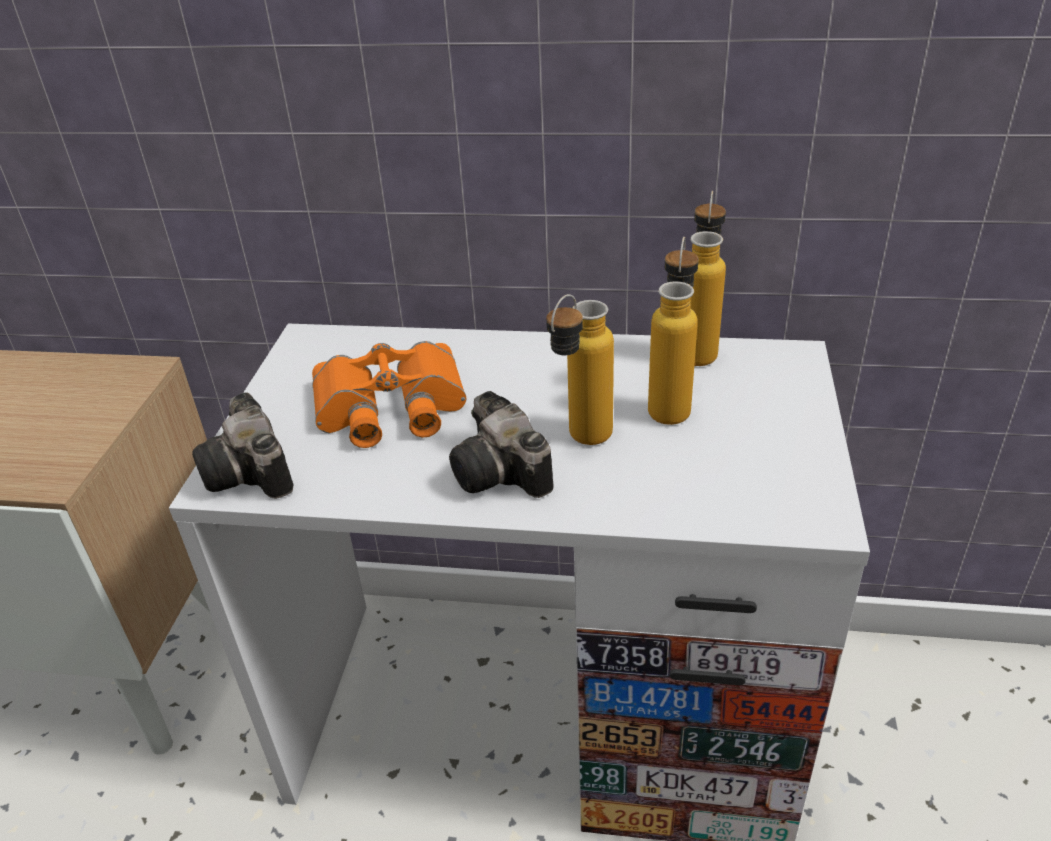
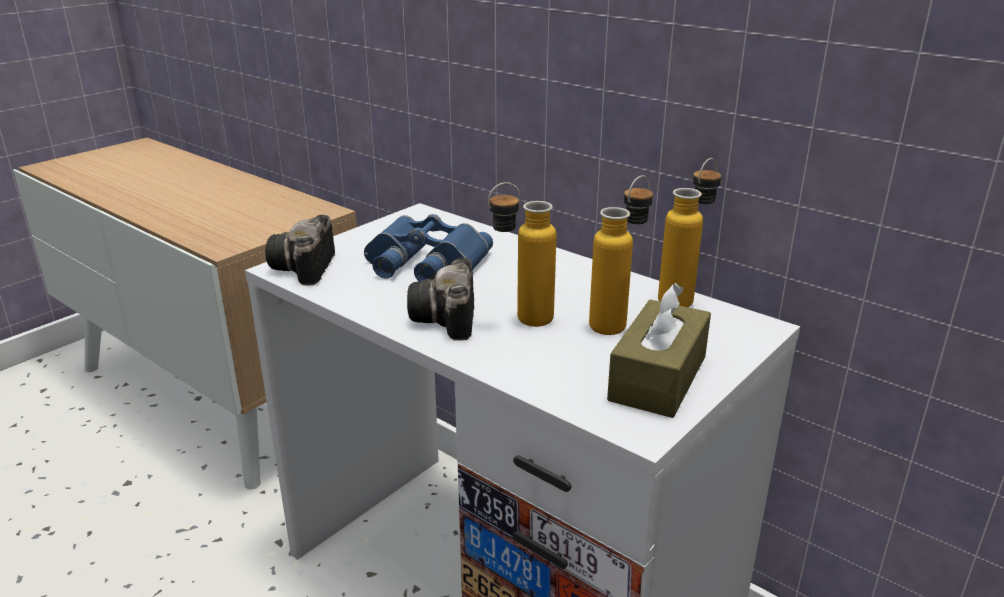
camera: 30 degrees right, 10 degrees down
(390, 408) = (423, 263): orange binoculars -> blue binoculars
(775, 454) = (658, 378): none -> brown tissue box

